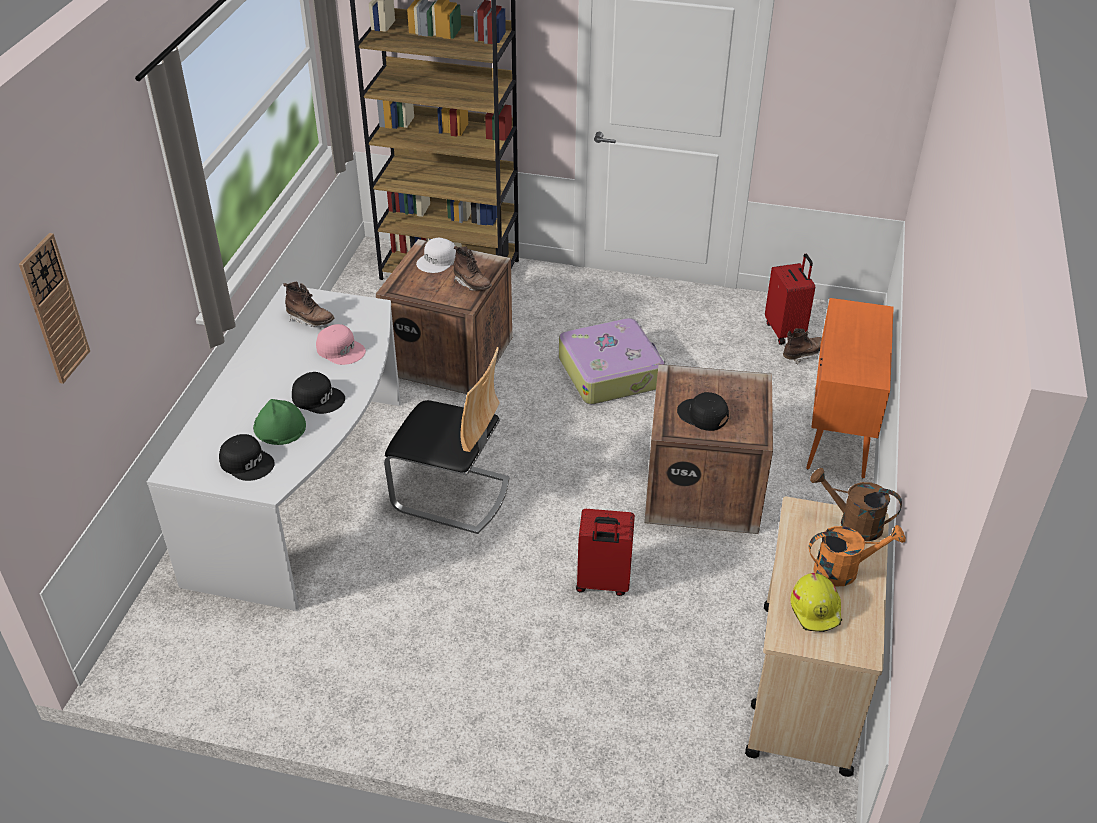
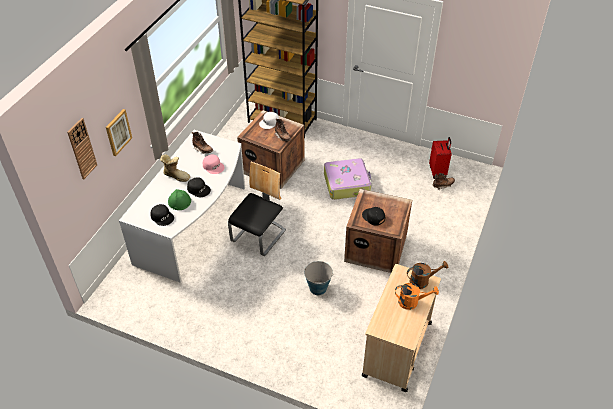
camera: 10 degrees right, 5 degrees up
(129, 278) = (118, 132): none -> picture
(262, 376) = (176, 175): none -> boot
(451, 494) = (259, 236): chair -> chair turned 90 degrees counterclockwise
(602, 583) = (318, 288): red suitcase -> bucket
(816, 609) = (394, 318): yellow hard hat -> none
(838, 432) = (449, 228): orange cabinet -> none
(852, 523) = (422, 281): brown watering can -> brown watering can turned 135 degrees clockwise

